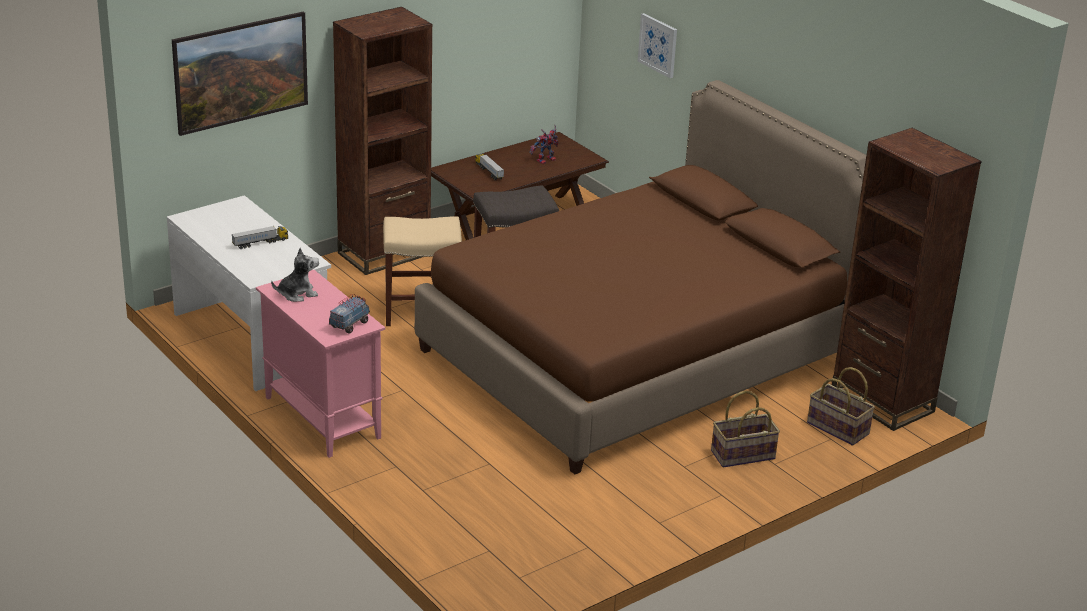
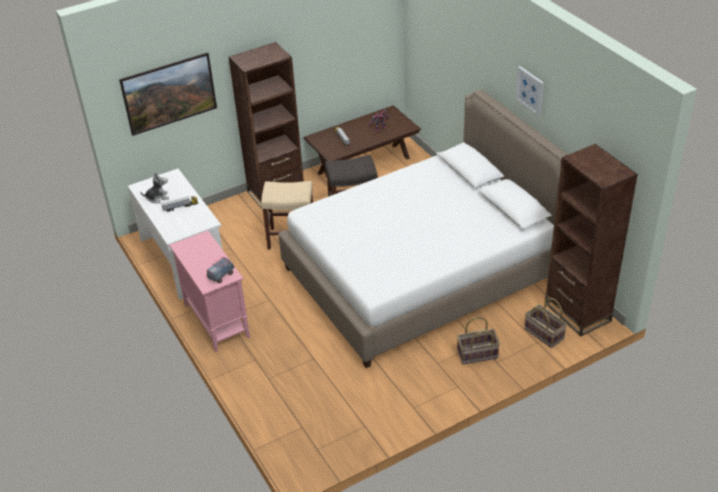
camera: 10 degrees right, 10 degrees up
(297, 294) = (193, 250): plush toy -> plush toy (157, 198)
(636, 355) = (422, 273): brown bed -> white bed
(658, 45) = (447, 59): picture -> picture (530, 90)

